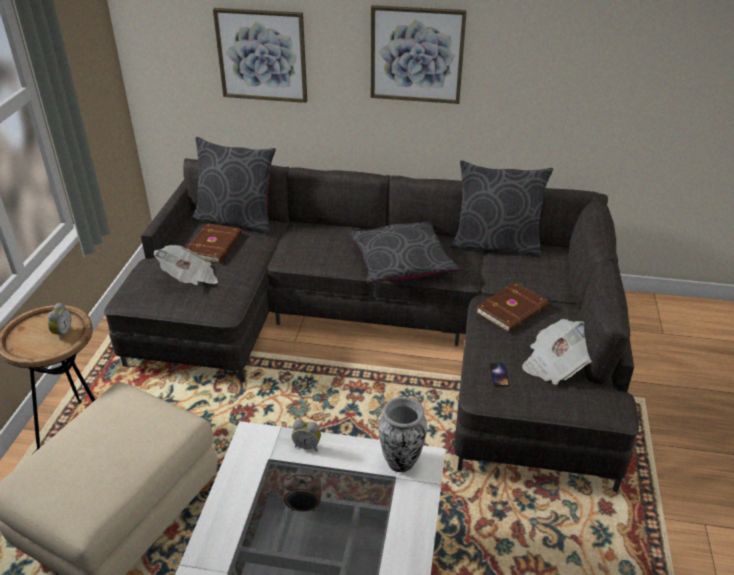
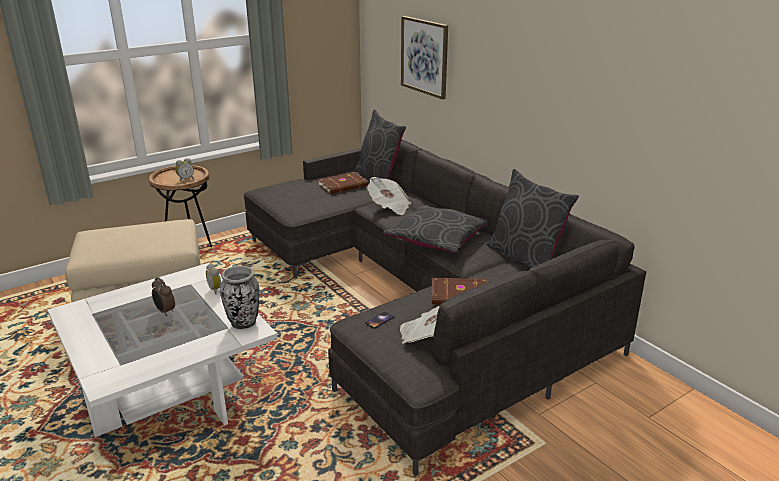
camera: 45 degrees right, 10 degrees down
(189, 278) = (303, 194): newspaper -> newspaper (389, 207)
(416, 54) = (511, 71): picture -> none

